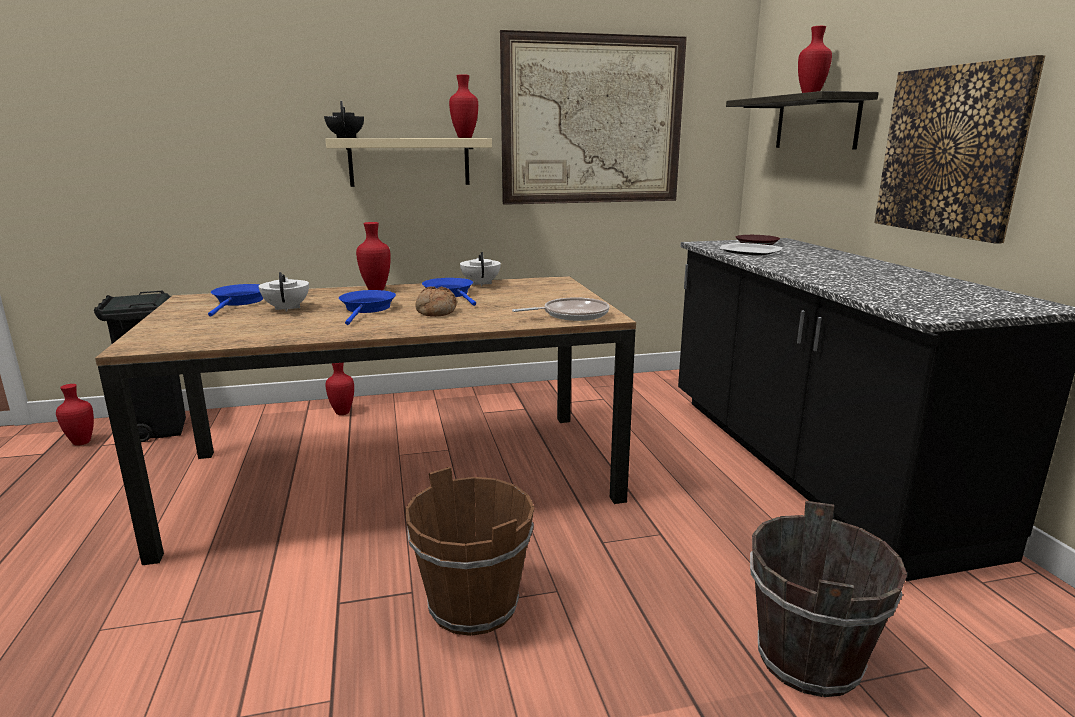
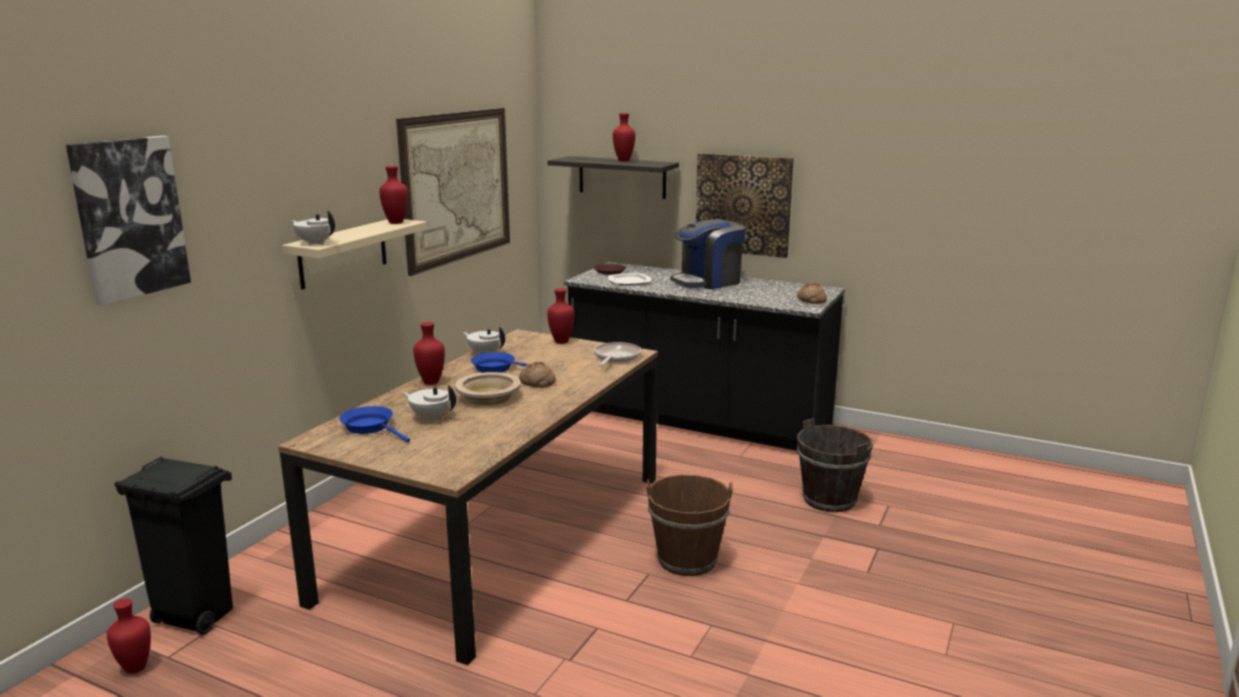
camera: 50 degrees left, 0 degrees up
(156, 82) = (129, 218): none -> picture
(343, 413) = (341, 523): red vase -> red vase (561, 341)
(346, 137) = (315, 243): black teapot -> white teapot
(367, 309) = (488, 397): blue frying pan -> beige bowl
(853, 267) = (708, 281): none -> coffee machine
(962, 309) = (811, 300): none -> bread

